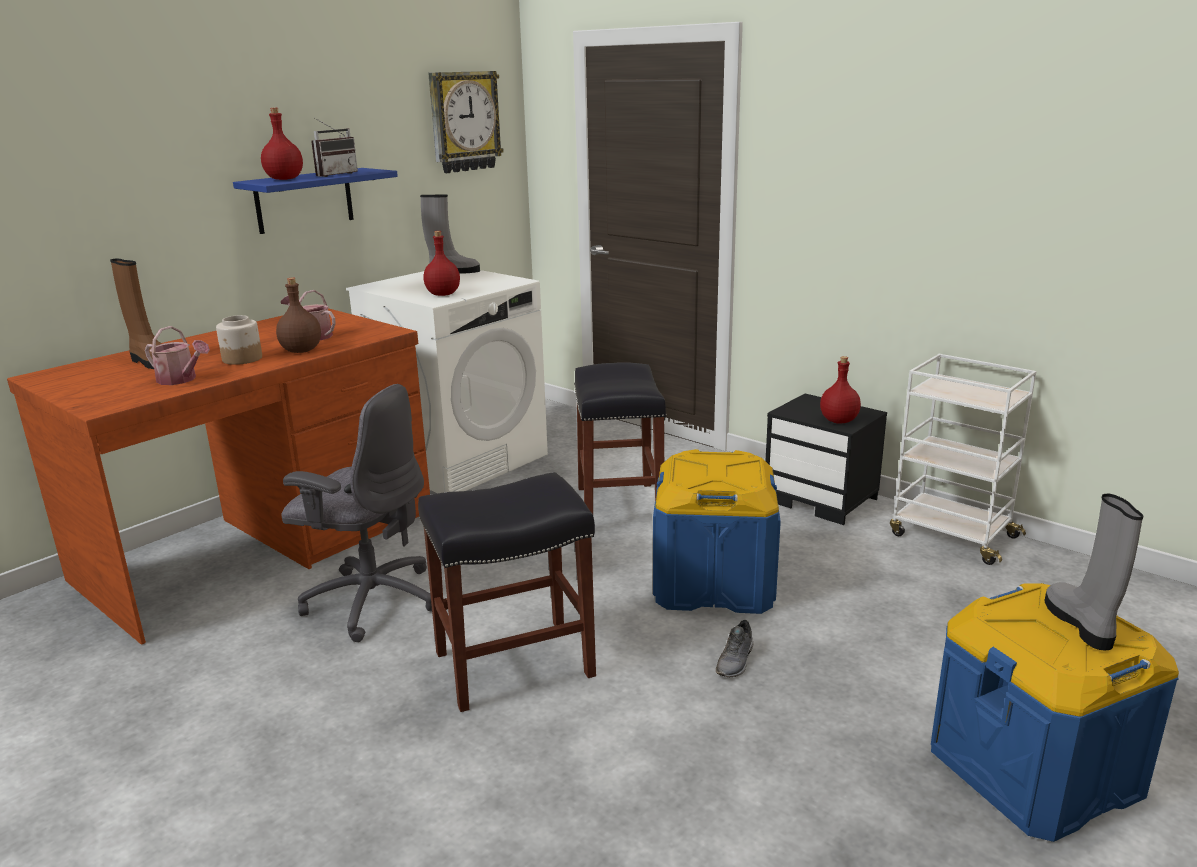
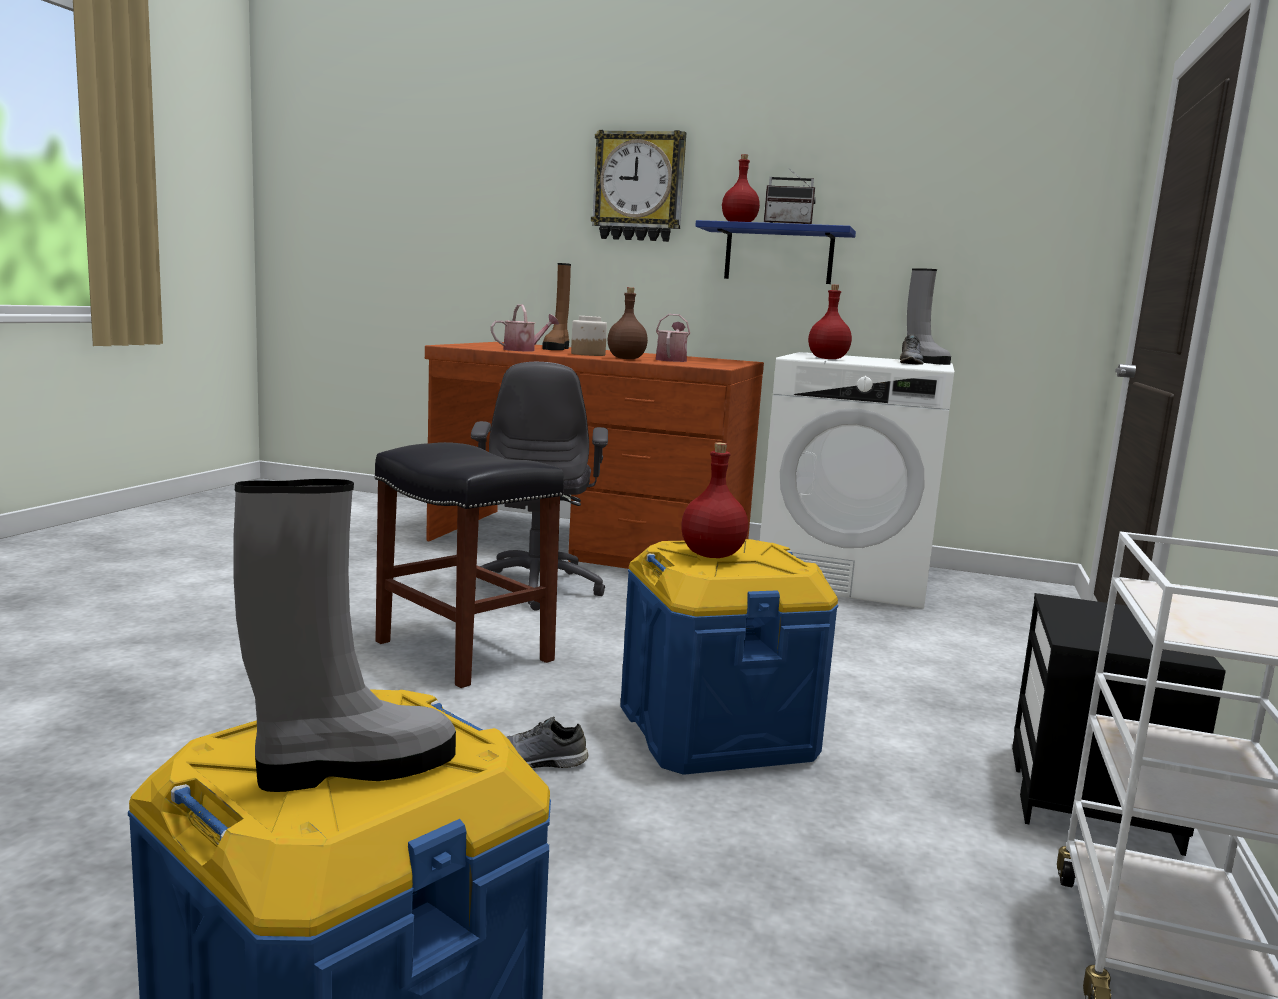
camera: 65 degrees right, 10 degrees down
(180, 380) = (523, 350): watering can -> watering can turned 120 degrees counterclockwise
(464, 121) = (1020, 194): wall clock -> wall clock (639, 187)
(473, 278) = (911, 363): none -> grey shoe
(620, 507) = (846, 659): black stool -> none
(839, 421) = (1092, 634): red bottle -> red bottle (711, 555)

